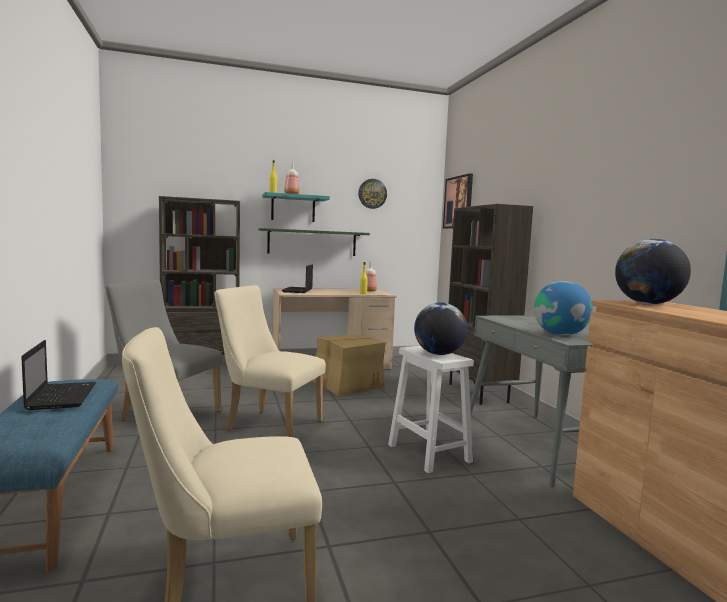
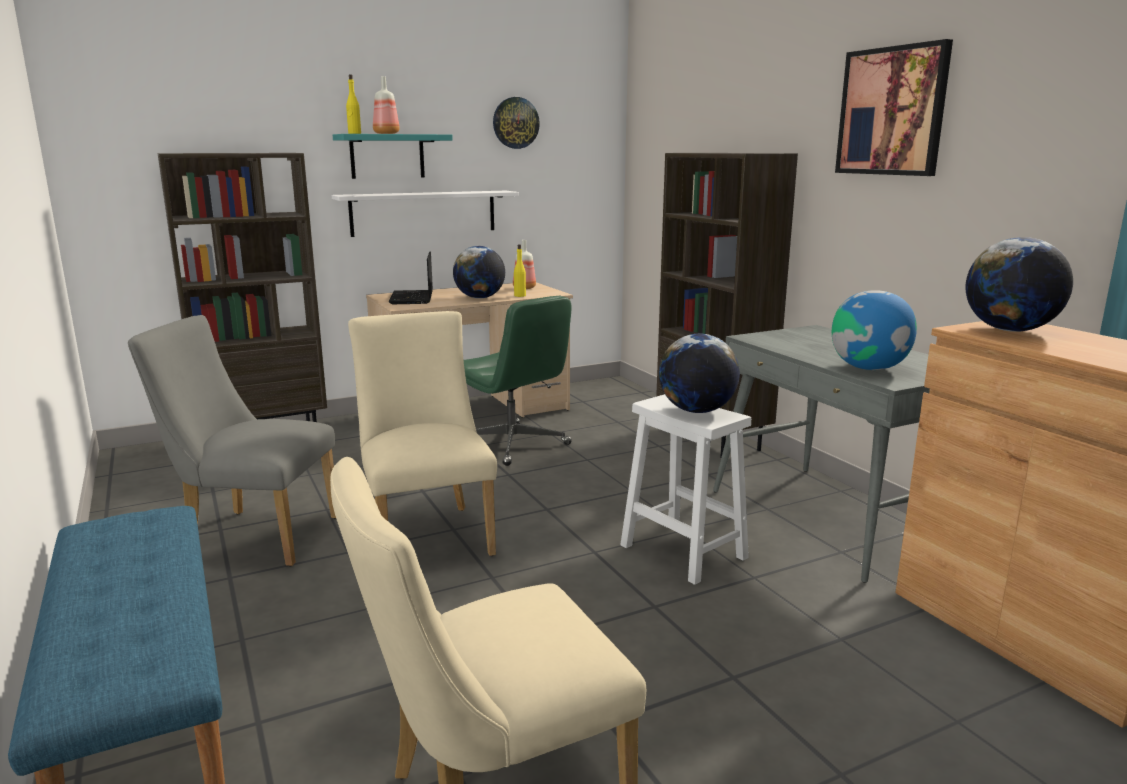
camera: 10 degrees left, 10 degrees up
(62, 396) = (132, 553): laptop -> none
(268, 425) = (427, 533): beige chair -> beige chair turned 60 degrees clockwise
(312, 242) = (424, 213): green shelf -> white shelf
(338, 293) = (480, 298): none -> globe
(346, 384) = (513, 444): cardboard box -> green office chair
(458, 202) = (657, 134): picture -> picture (892, 111)

